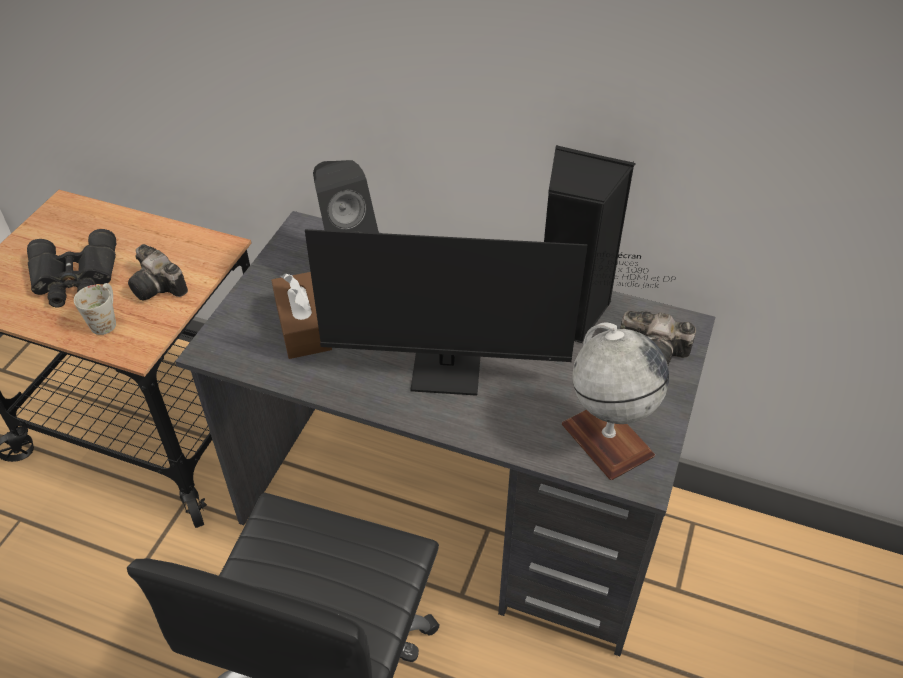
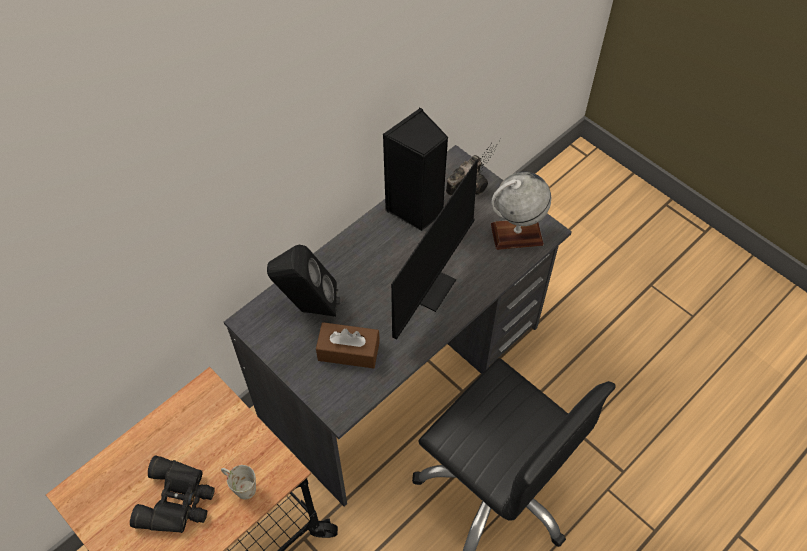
camera: 65 degrees left, 10 degrees up
(160, 287) = (226, 441): camera -> none

